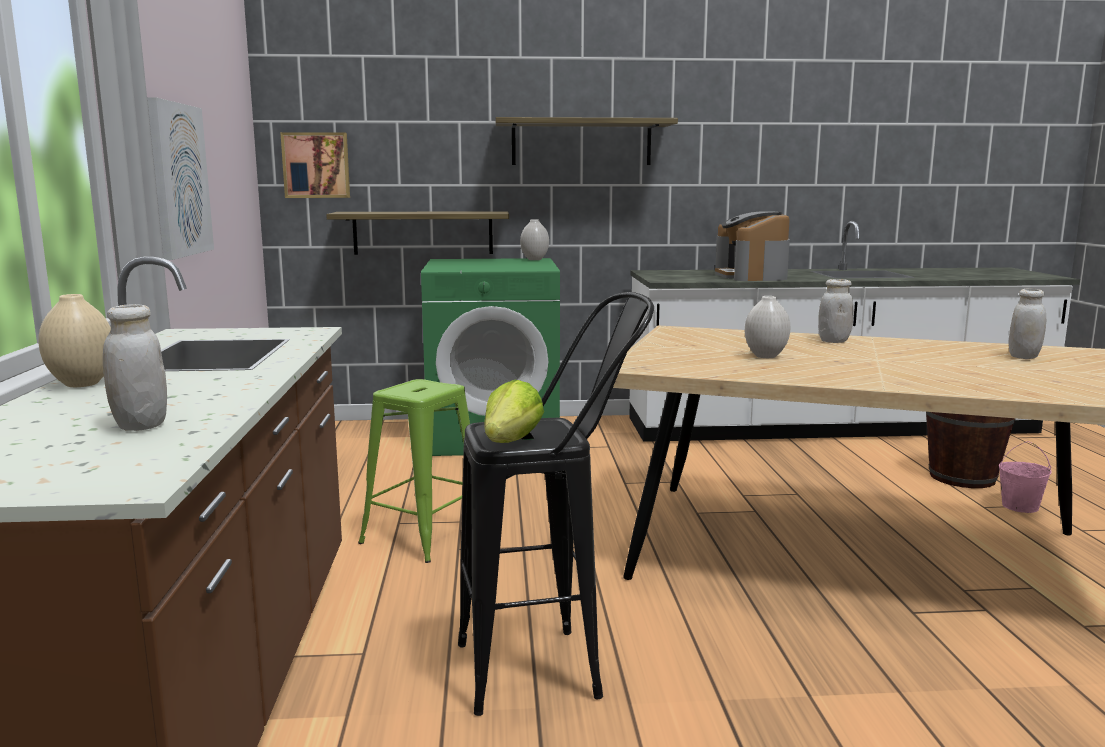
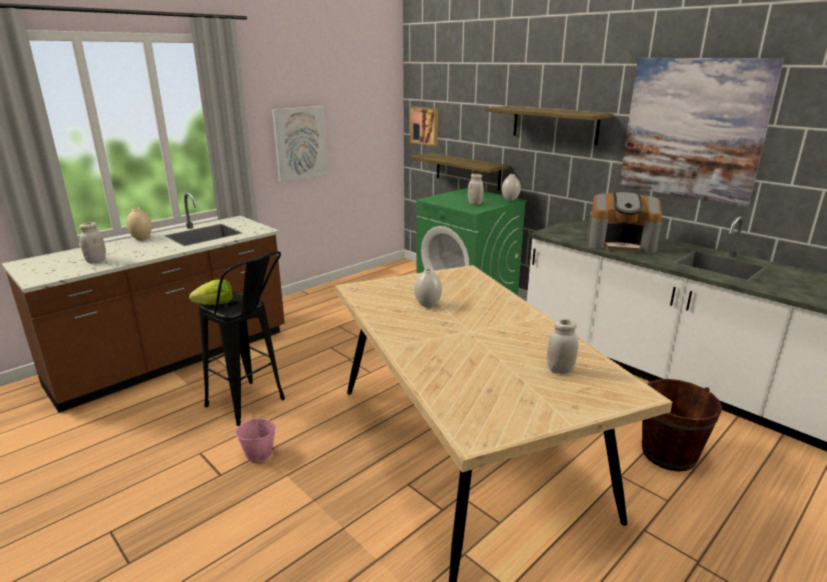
camera: 50 degrees right, 10 degrees up
(423, 536) = (333, 335): green stool -> none
(751, 276) = (621, 244): coffee machine -> coffee machine turned 120 degrees counterclockwise
(768, 134) = (692, 129): none -> picture
(833, 341) = (506, 310): white jar -> white jar (475, 203)
(1020, 506) = (648, 491): pink bucket -> pink bucket (259, 454)

